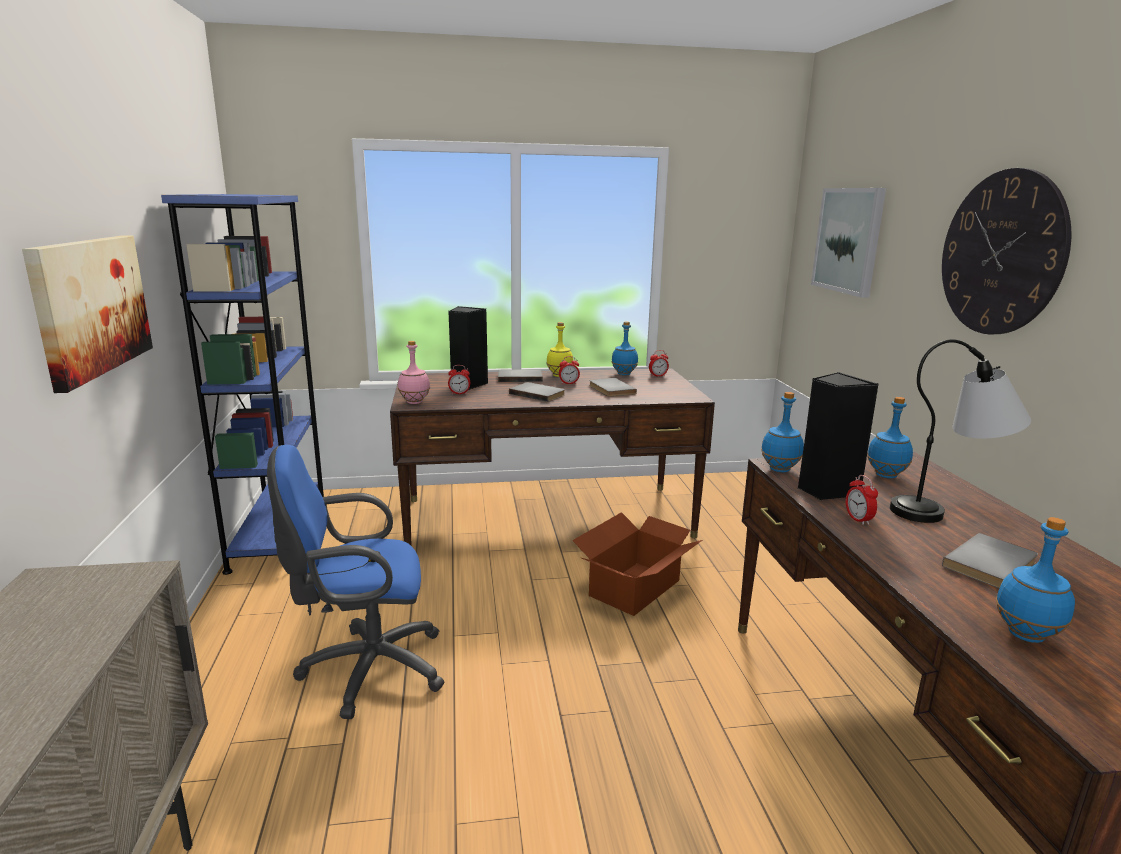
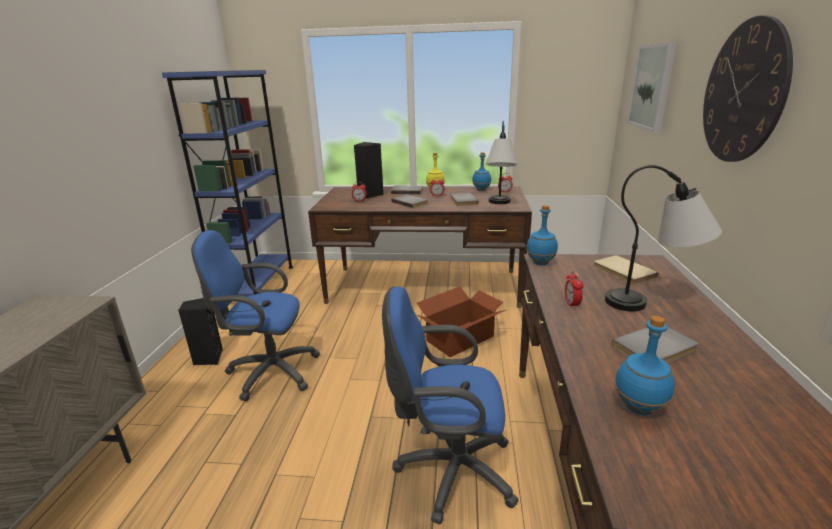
camera: 15 degrees right, 5 degrees up
(91, 306) = (98, 142): picture -> none
(415, 402) = (327, 206): pink bottle -> none
(664, 394) = (498, 205): none -> table lamp
(708, 774) = (449, 471): none -> blue office chair
(825, 490) = (564, 280): black speaker -> black speaker (208, 358)
(885, 475) = (622, 272): blue bottle -> beige book

